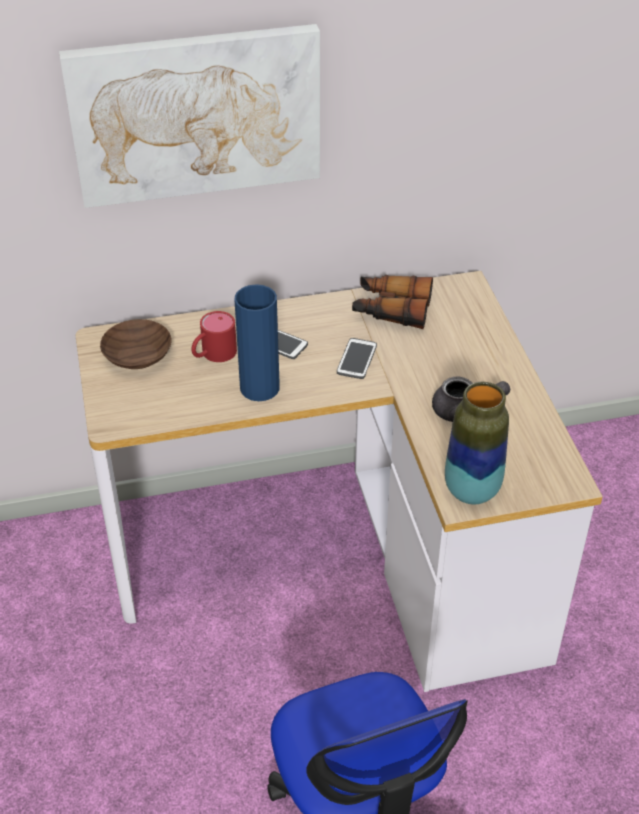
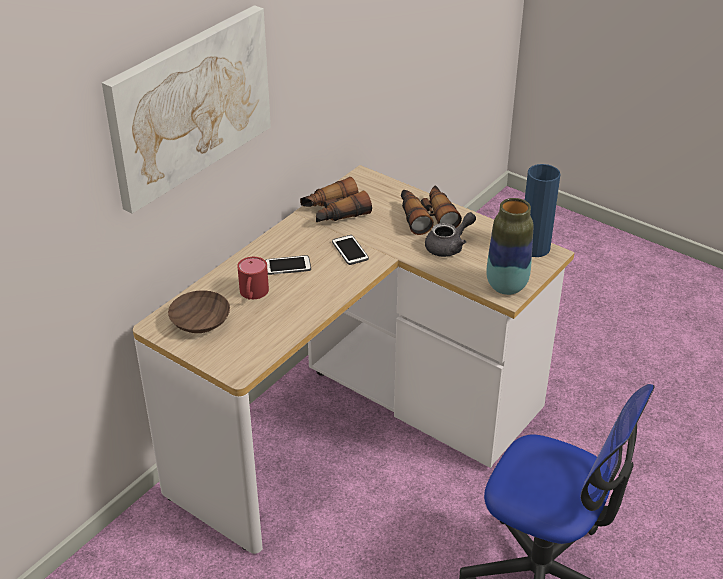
camera: 40 degrees left, 5 degrees down
(259, 388) = (310, 298): blue vase -> blue vase (534, 248)
(482, 364) = (426, 216): none -> binoculars

